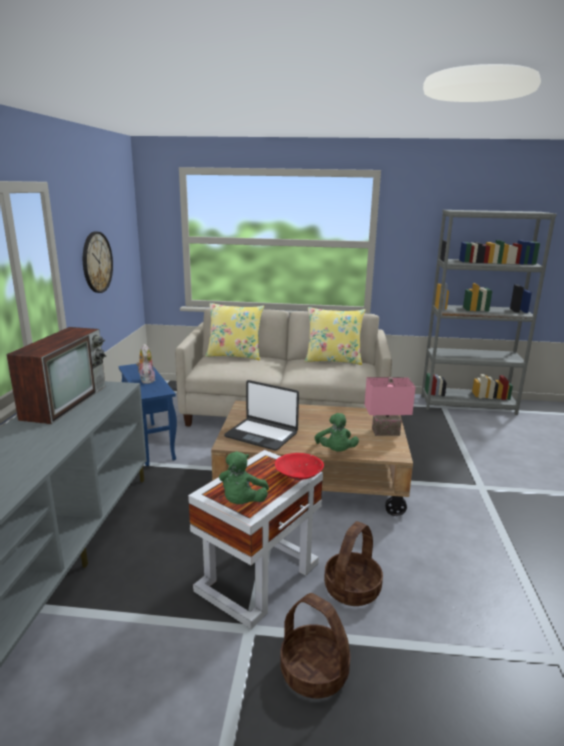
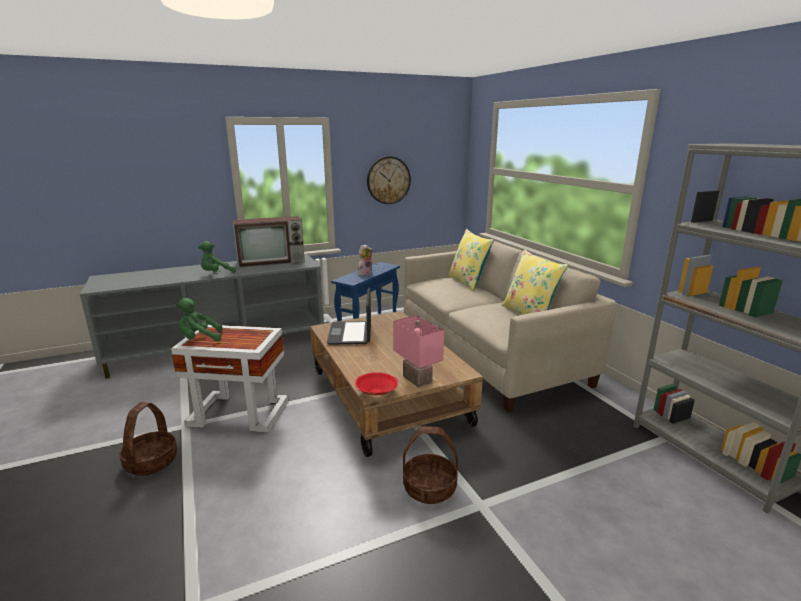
camera: 60 degrees right, 0 degrees up
(299, 476) = (246, 346): red bowl -> red bowl (377, 393)
(335, 451) = (350, 366): green plush toy -> green plush toy (216, 274)
(352, 589) = (243, 456): basket -> basket (429, 488)

